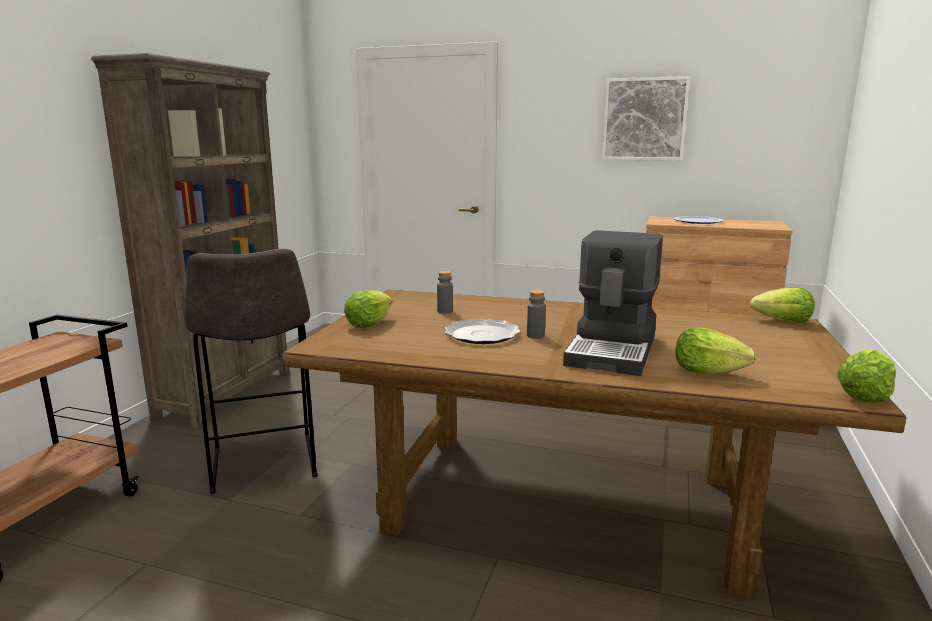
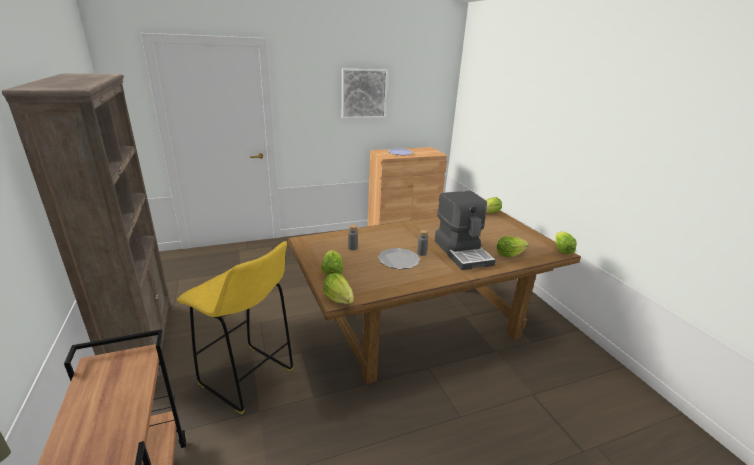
camera: 40 degrees left, 10 degrees up
(263, 465) = (248, 378): grey stool -> yellow stool
(321, 346) = (338, 299): none -> lettuce

